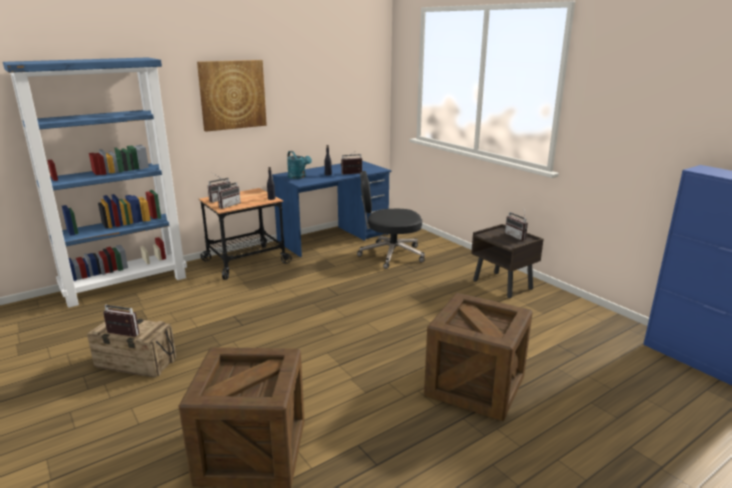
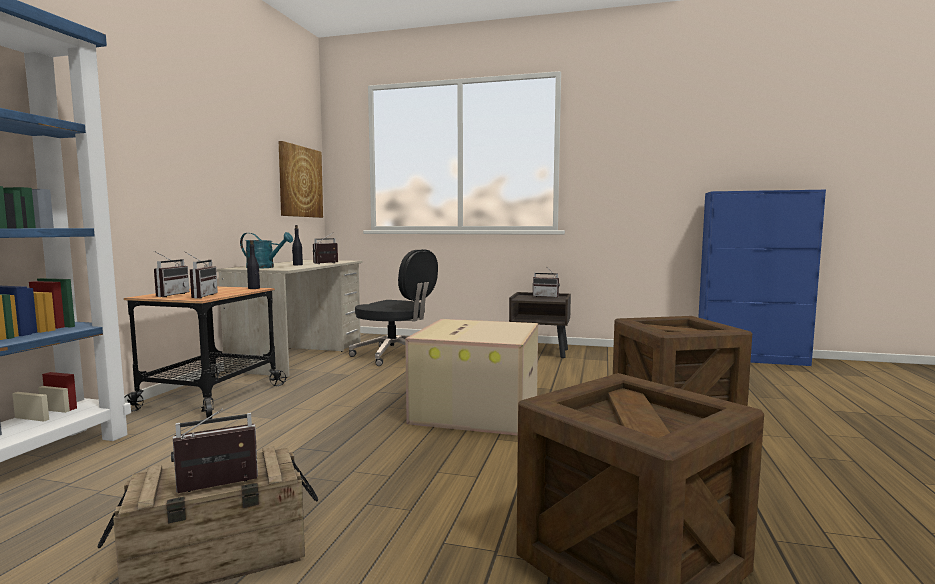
camera: 40 degrees left, 15 degrees down
(232, 95) = (166, 142): picture -> picture (300, 182)
(333, 238) = (300, 356): blue desk -> beige desk
(355, 324) = (475, 409): none -> cardboard box
(390, 255) = (395, 355): black office chair -> black office chair turned 105 degrees counterclockwise

